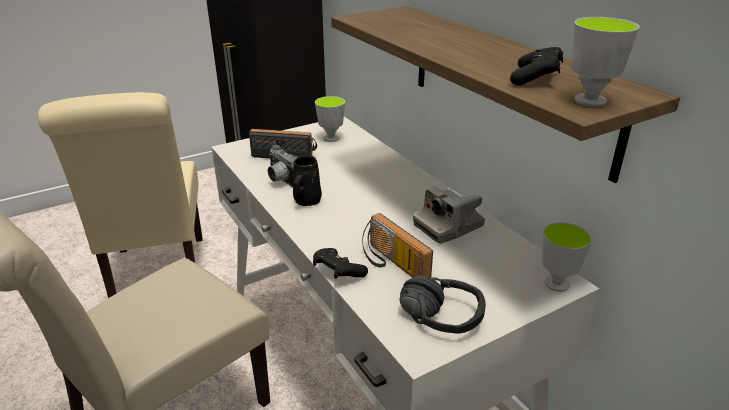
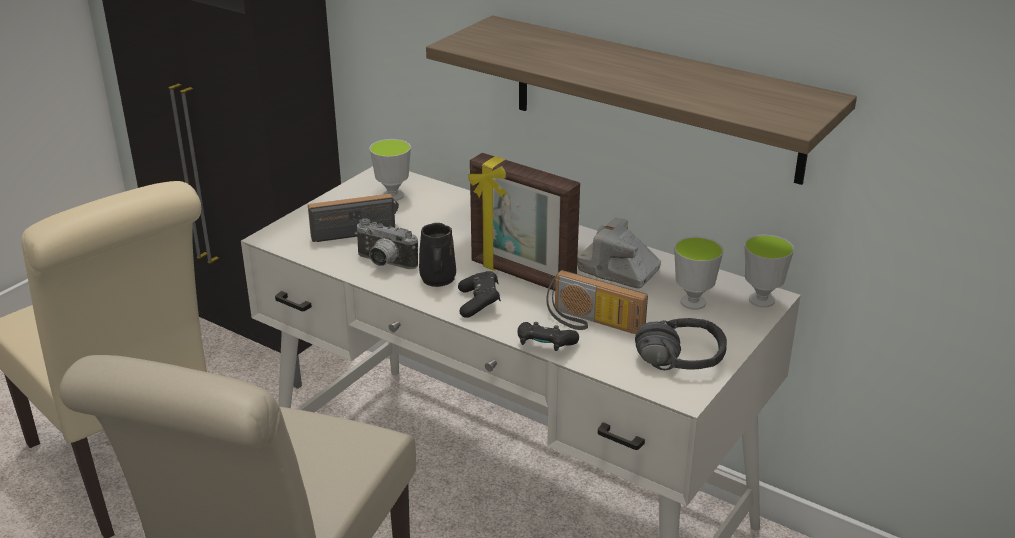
camera: 25 degrees left, 0 degrees up
(369, 212) = (521, 275): none -> picture frame
(448, 226) = (618, 270): camera -> camera turned 90 degrees clockwise
(535, 78) = (727, 97): black game controller -> black game controller (479, 303)
(590, 101) = (793, 114): cup -> cup (693, 302)

